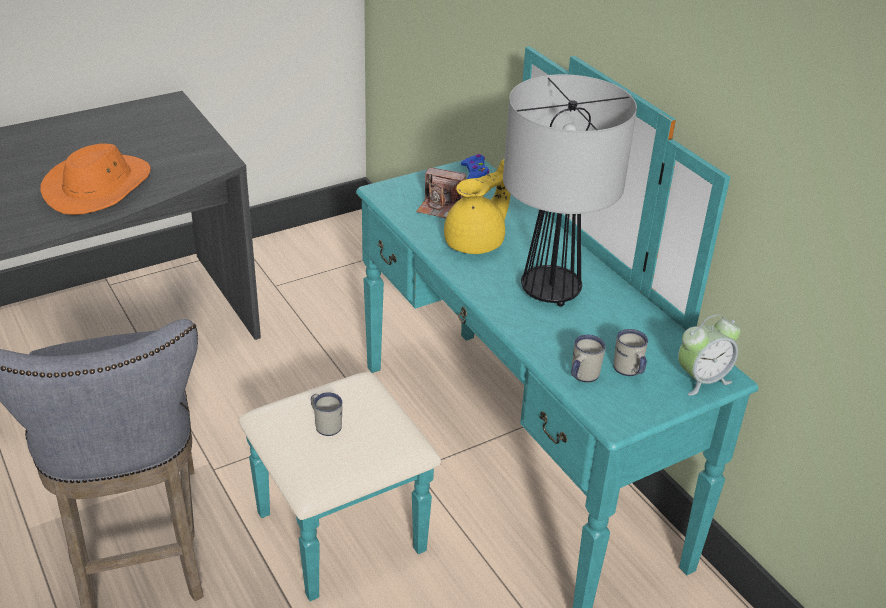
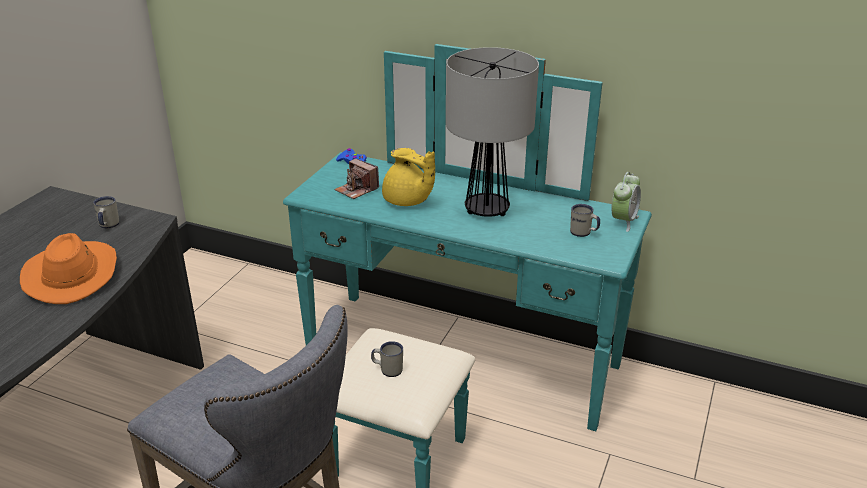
camera: 35 degrees left, 5 degrees down
(440, 206) = (356, 190): camera -> camera turned 60 degrees clockwise
(477, 242) = (407, 201): yellow teapot -> yellow teapot turned 120 degrees clockwise
(581, 376) = (563, 247): white mug -> white mug (108, 226)

